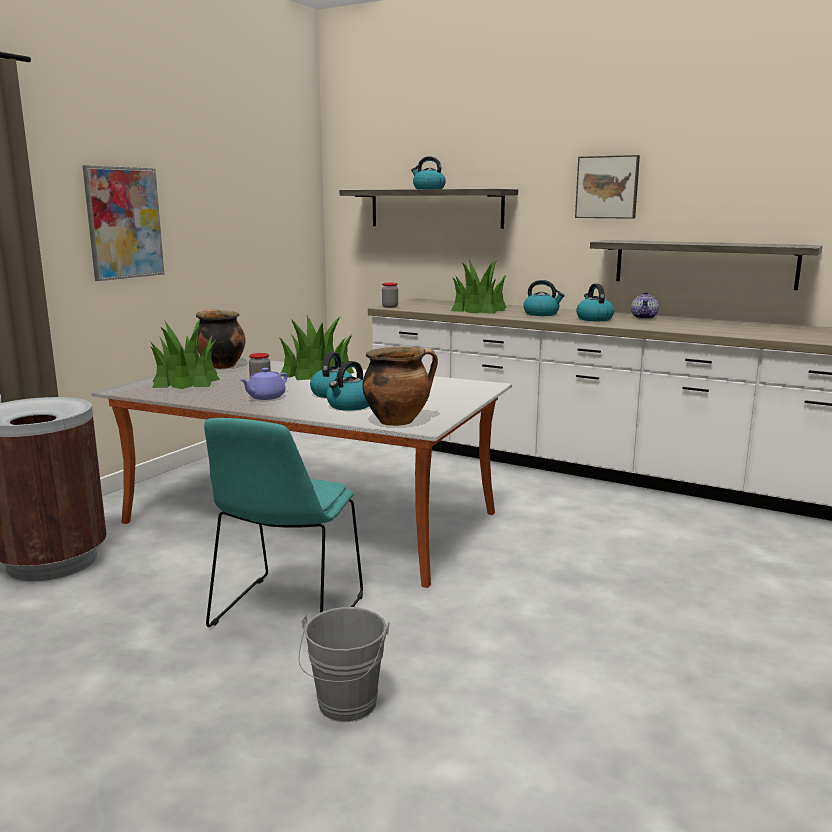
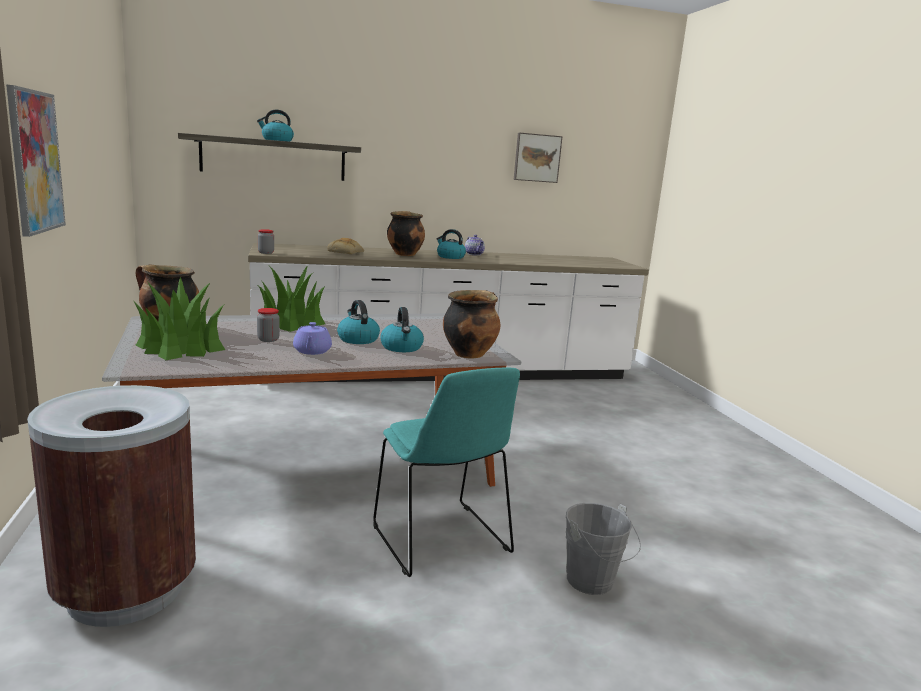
camera: 45 degrees left, 0 degrees up
(479, 309) = (346, 252): potted plant -> bread
(541, 314) = (404, 254): kettle -> cooking pot
(607, 187) = (433, 152): picture -> picture (536, 158)
(704, 264) = (503, 214): shelf -> none

